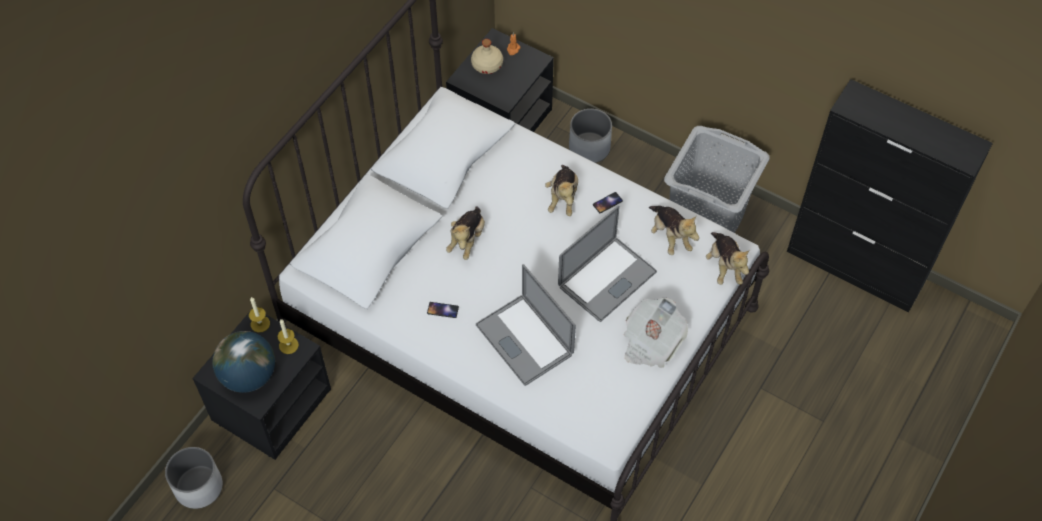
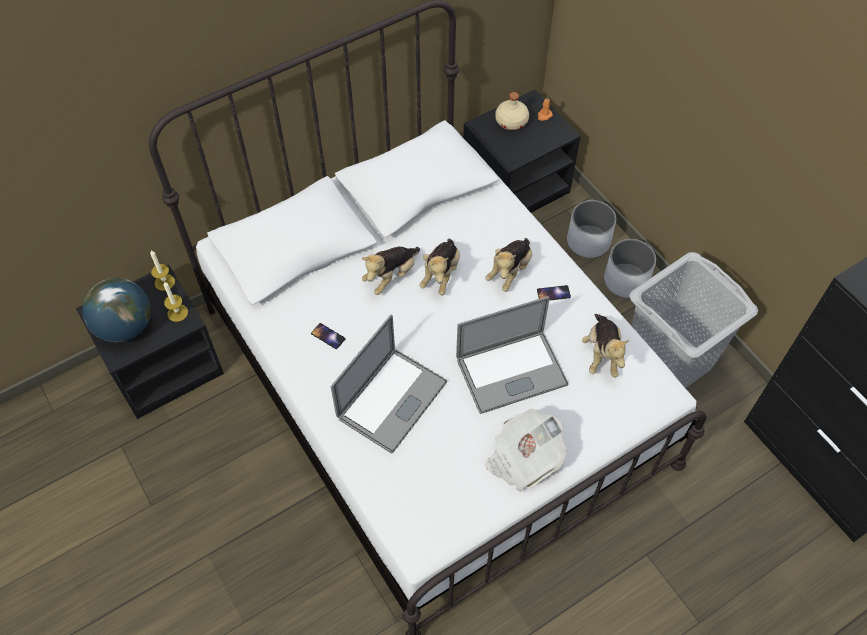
camera: 25 degrees right, 0 degrees up
(199, 486) = (59, 415): white planter -> white planter (626, 280)
(524, 339) = (392, 399): laptop -> laptop turned 135 degrees counterclockwise
(724, 266) = (646, 409): plush toy -> plush toy (441, 274)

